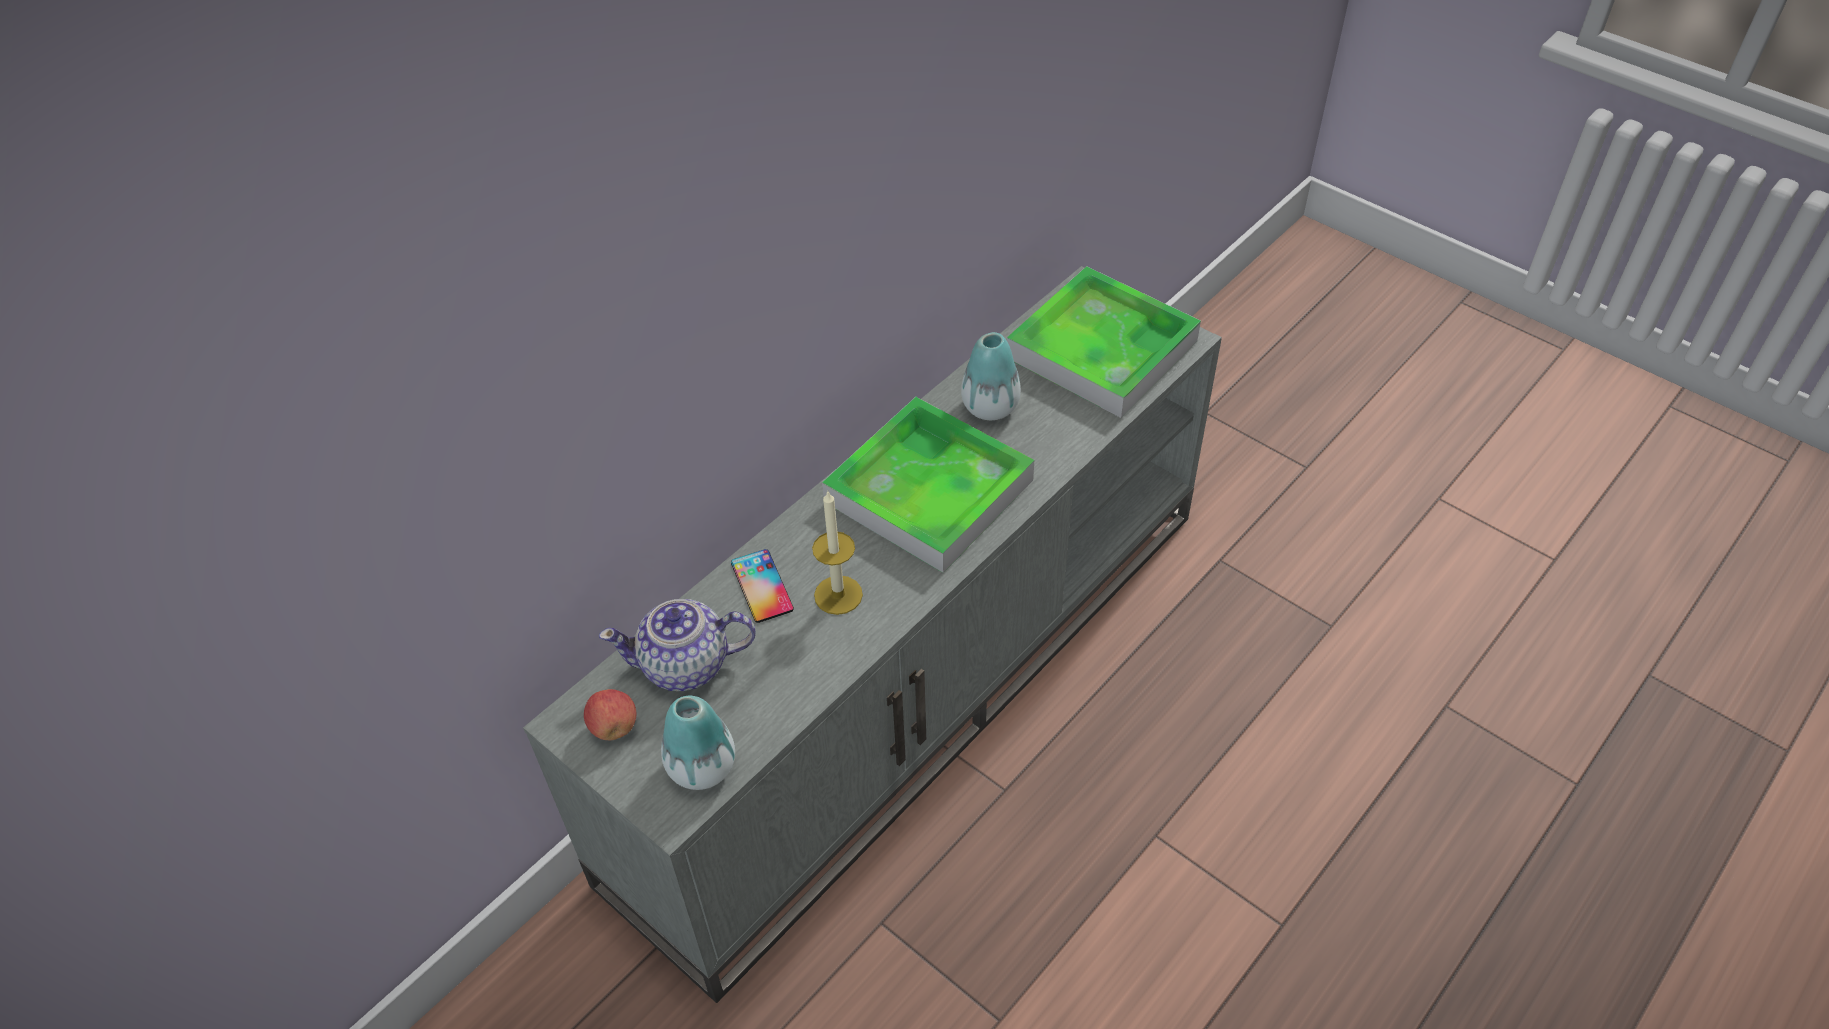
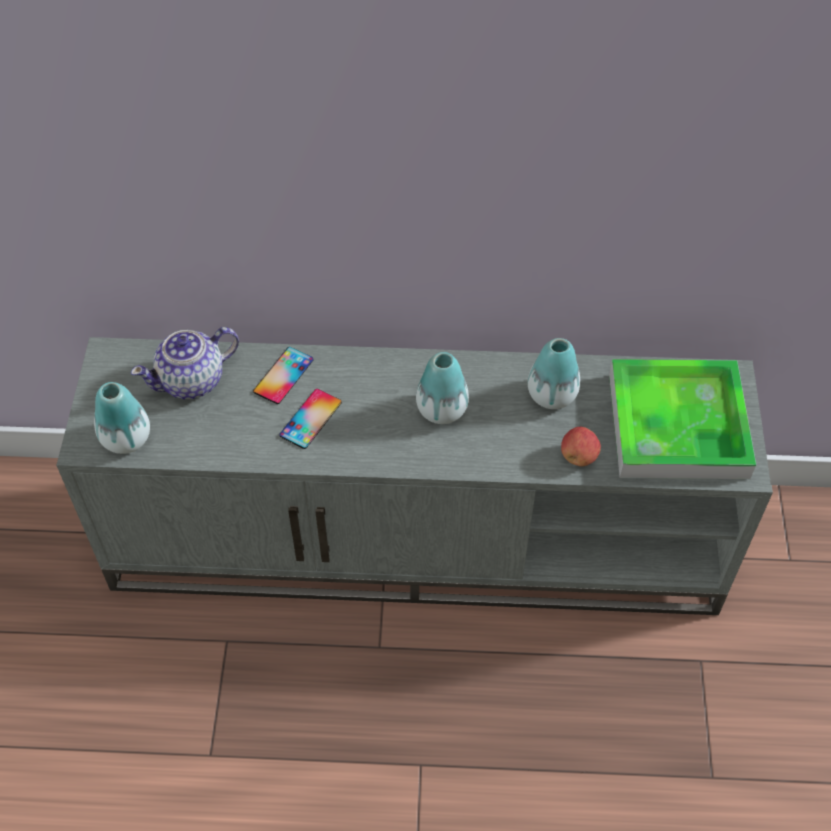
camera: 50 degrees right, 5 degrees up
(614, 727) = (122, 377): apple -> apple (579, 456)
(687, 665) = (192, 380): teapot -> teapot turned 75 degrees counterclockwise
(838, 595) = (310, 419): candle -> phone
(929, 491) = (442, 410): tray -> vase

